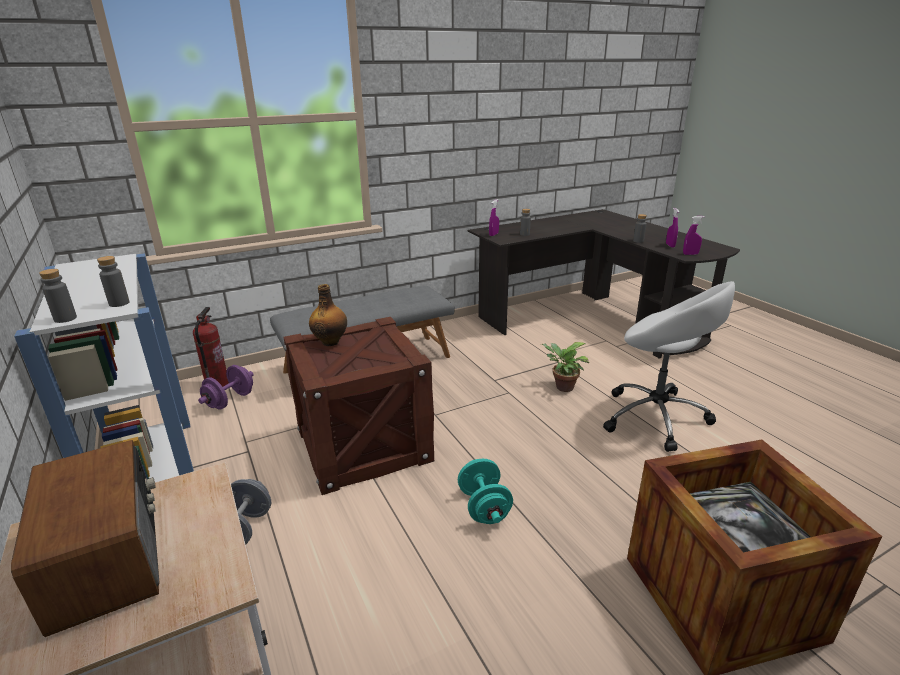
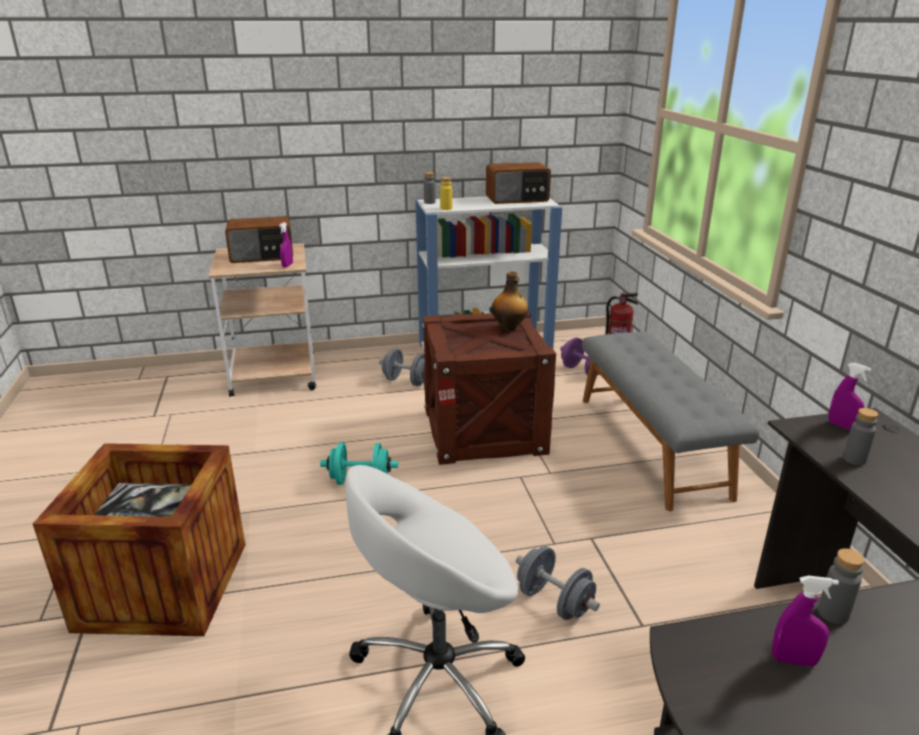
camera: 105 degrees right, 0 degrees up
(83, 272) = (517, 199): none -> radio
(119, 303) = (446, 208): grey bottle -> yellow bottle
(562, 387) = (554, 602): potted plant -> grey dumbbell
(690, 254) = (707, 663): purple spray bottle -> purple spray bottle (287, 265)

